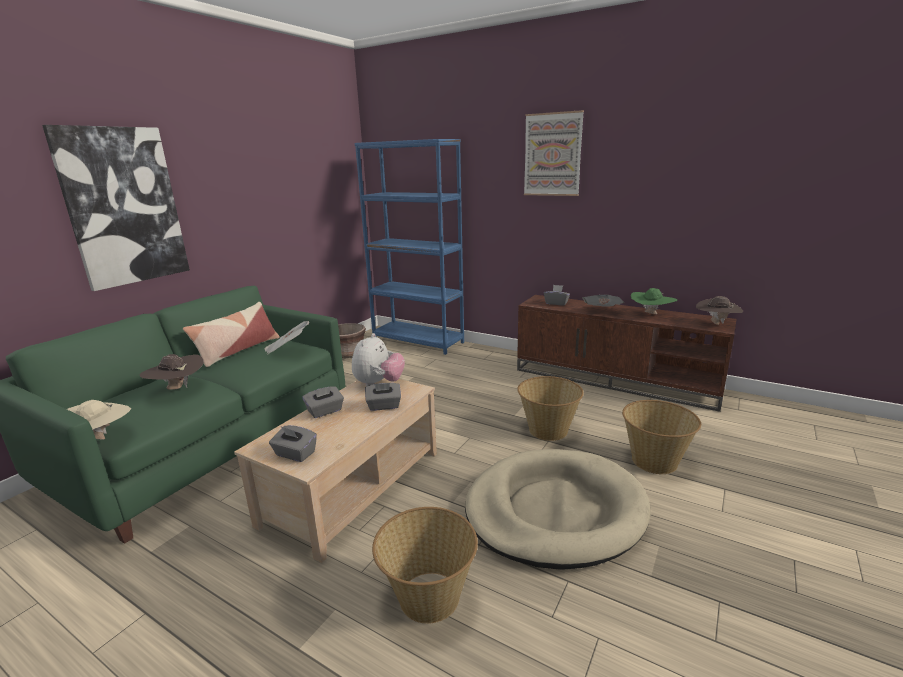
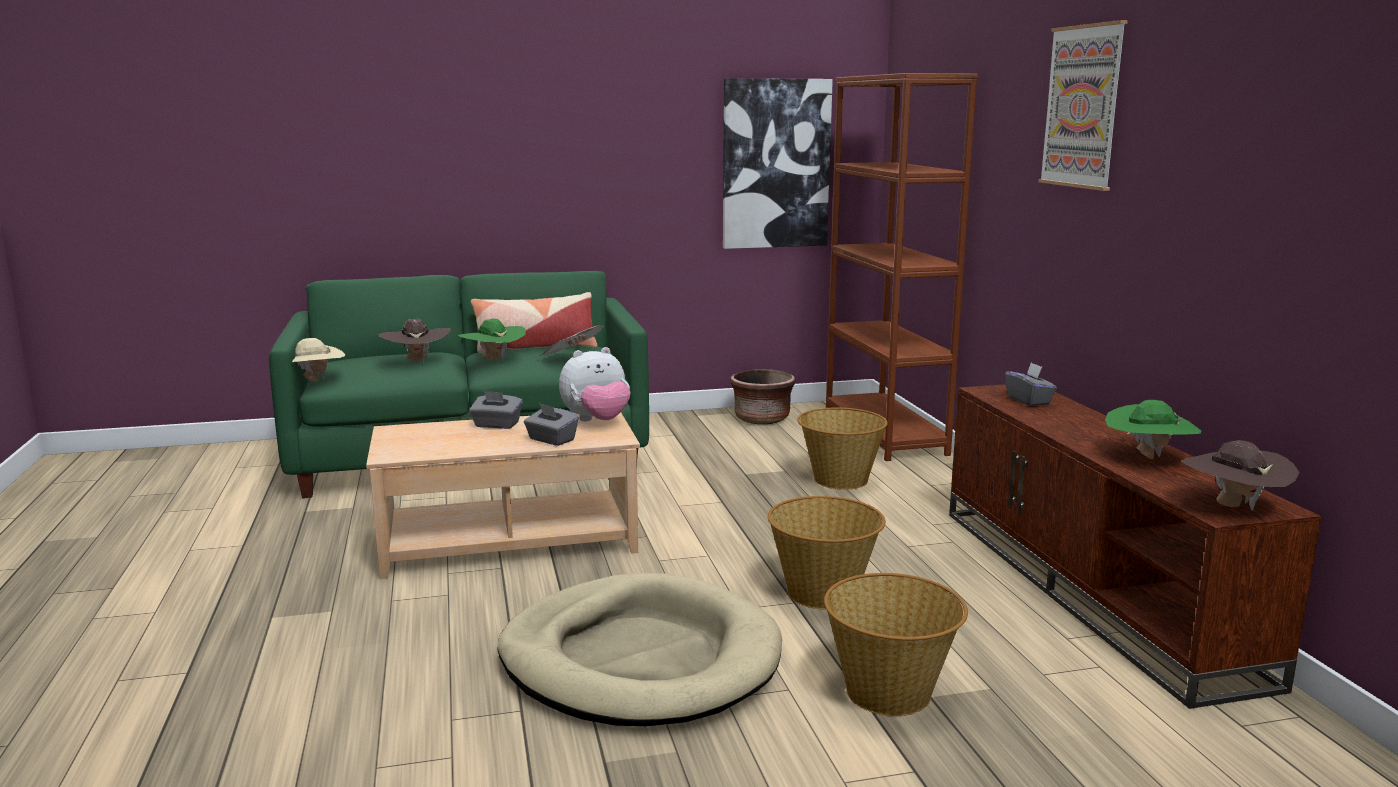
camera: 45 degrees right, 5 degrees down
(123, 207) = (469, 149): picture -> picture (775, 164)
(235, 368) = (493, 360): none -> green hat
(295, 454) = (402, 444): grey tissue box -> none
(418, 341) = (884, 433): blue bookcase -> brown bookcase
(428, 597) = (397, 645): basket -> basket (839, 480)
(602, 311) = (1069, 430): newspaper -> none

